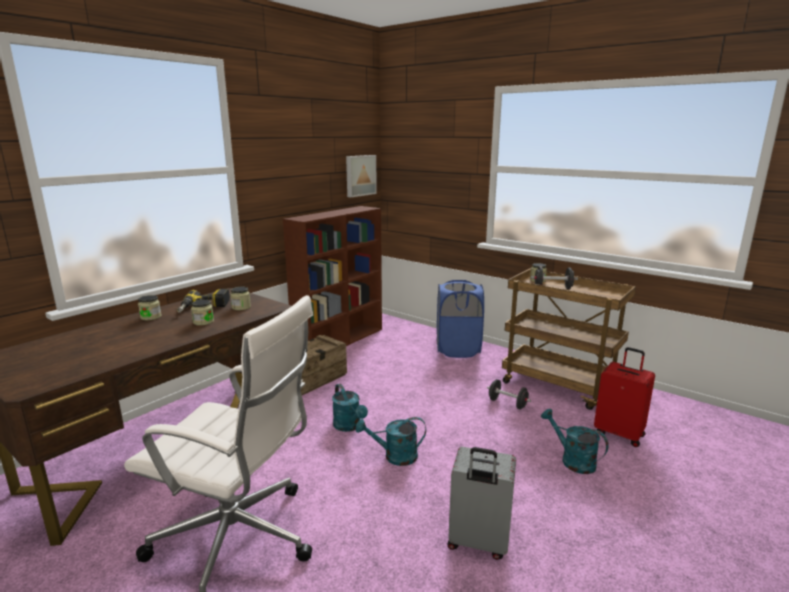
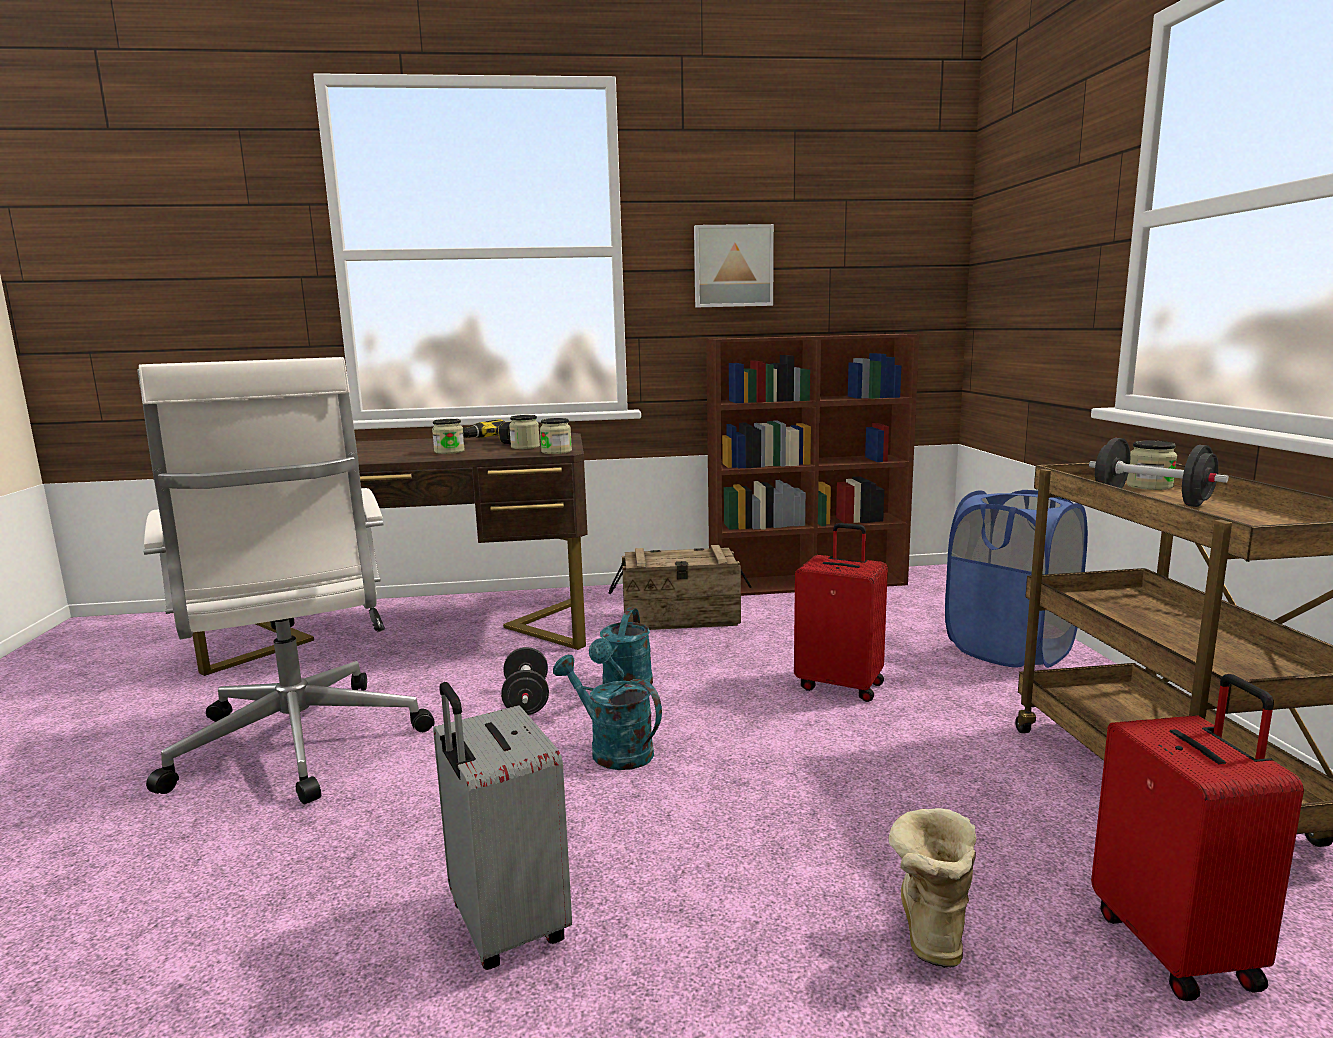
camera: 45 degrees right, 5 degrees down
(151, 317) = (423, 442): jar -> jar (556, 452)
(360, 175) = (906, 275): picture -> picture (733, 266)
(429, 388) = (840, 685): none -> red suitcase
(507, 403) = (959, 764): black dumbbell -> black dumbbell (526, 701)
(572, 460) = (930, 923): turquoise watering can -> boot

